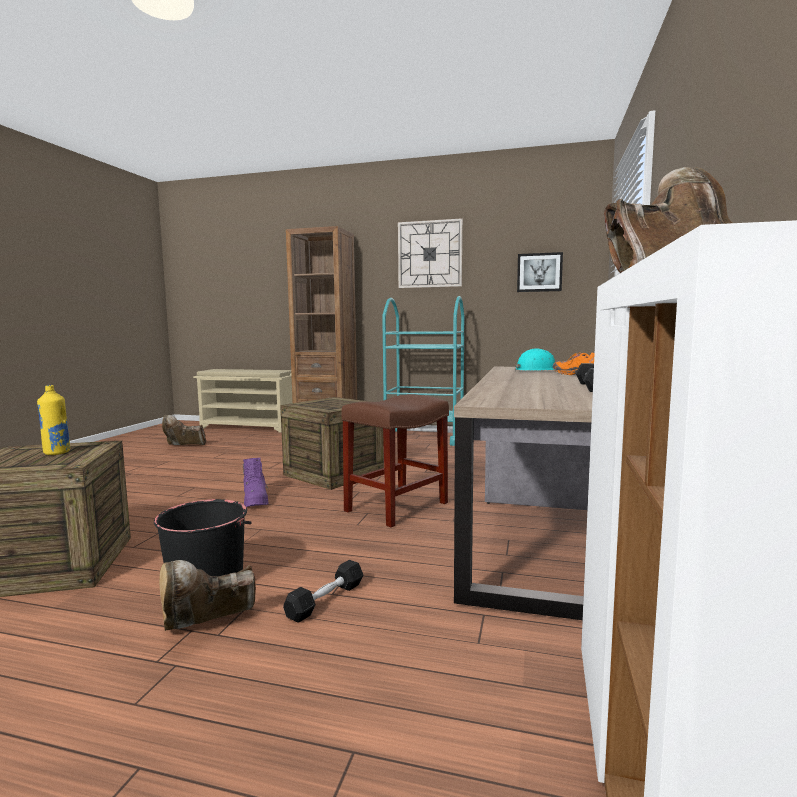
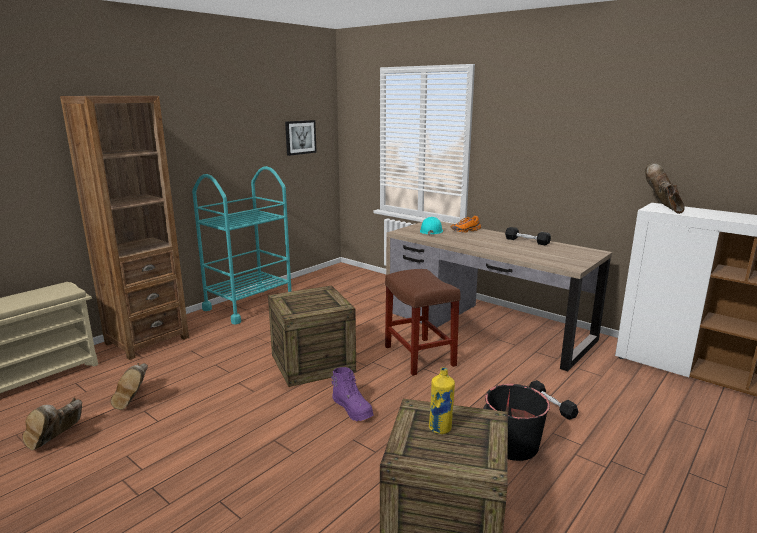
camera: 65 degrees left, 10 degrees up
(207, 628) = (573, 448): brown boot -> brown boot (134, 400)
(255, 500) = (353, 409): purple boot -> purple boot turned 45 degrees clockwise
(430, 254) = (214, 121): wall clock -> none

